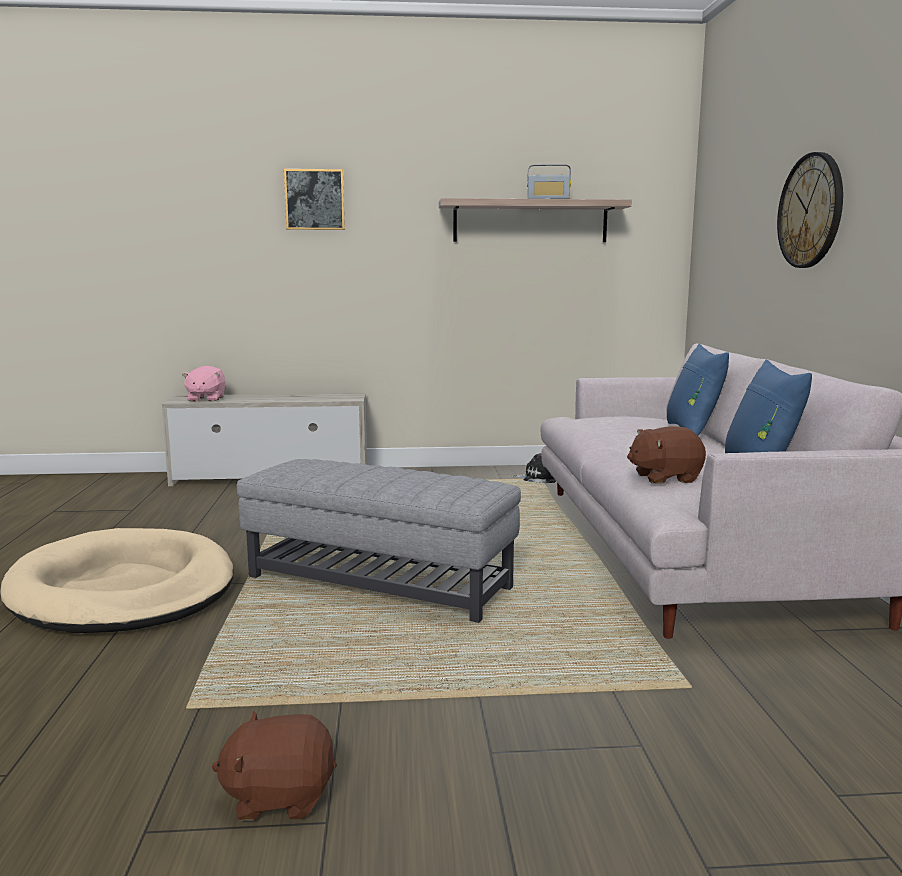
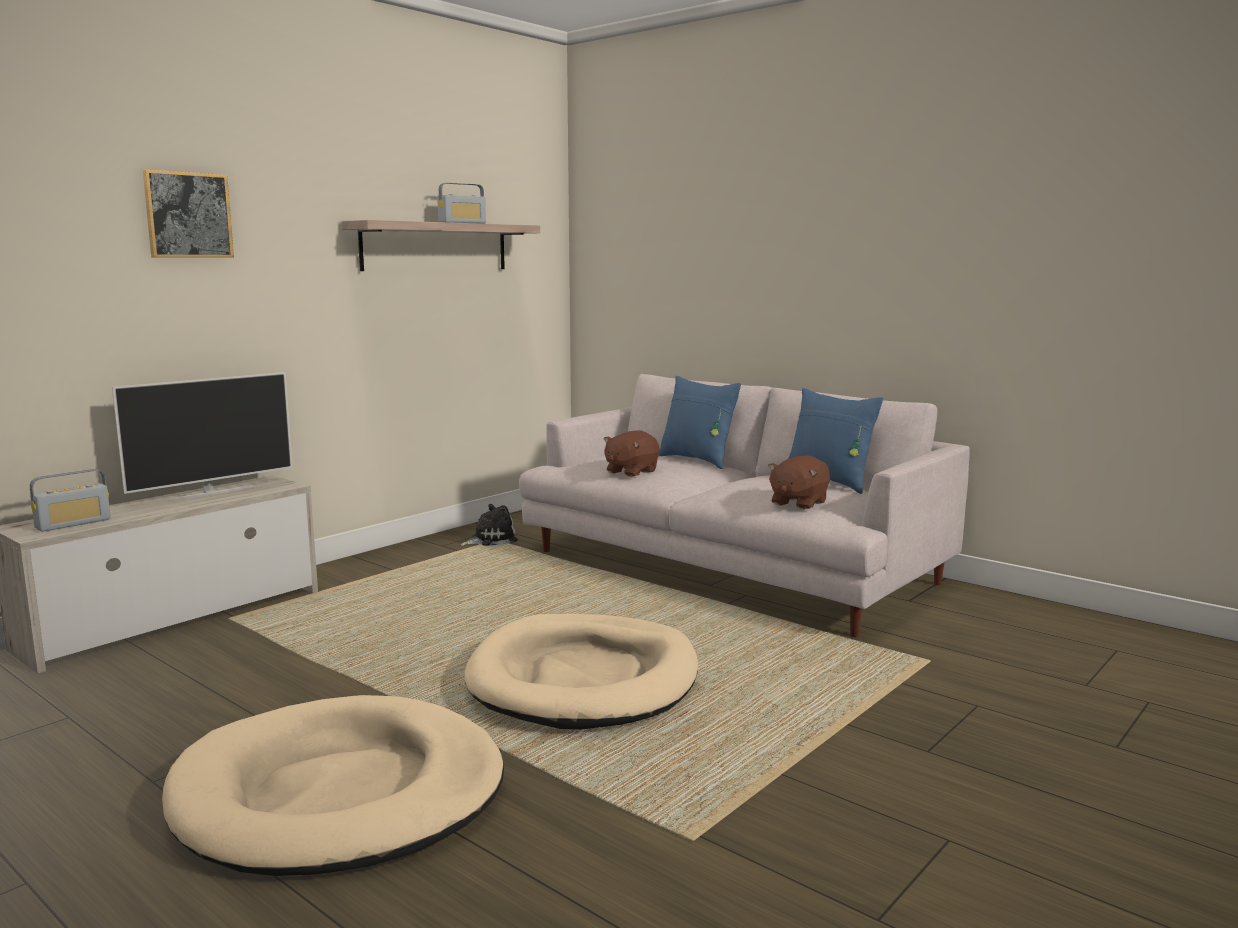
camera: 45 degrees left, 0 degrees up
(206, 399) = (73, 523): pink plush toy -> radio
(279, 796) = (893, 846): brown plush toy -> brown plush toy (630, 472)
(306, 396) = (211, 492): none -> television
(379, 583) = (584, 679): grey ottoman -> beige dog bed
(810, 211) = (770, 253): wall clock -> none

